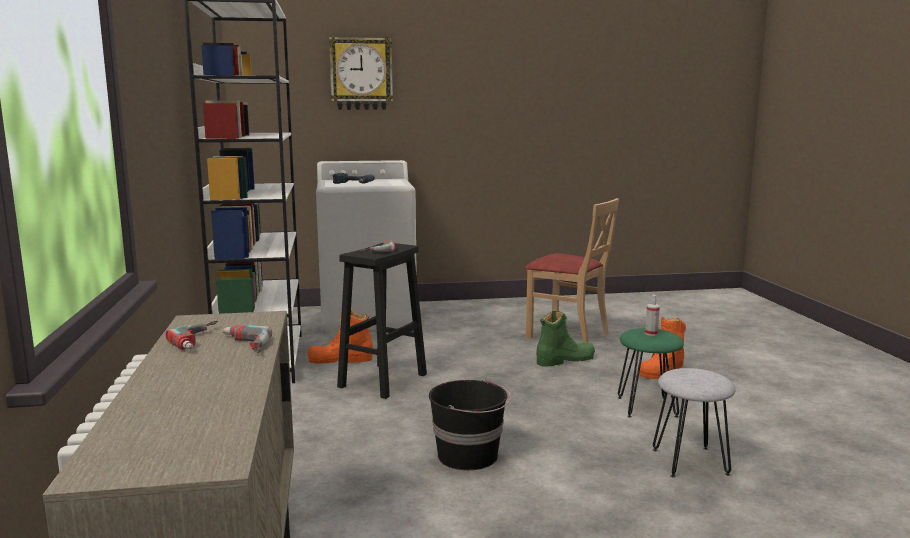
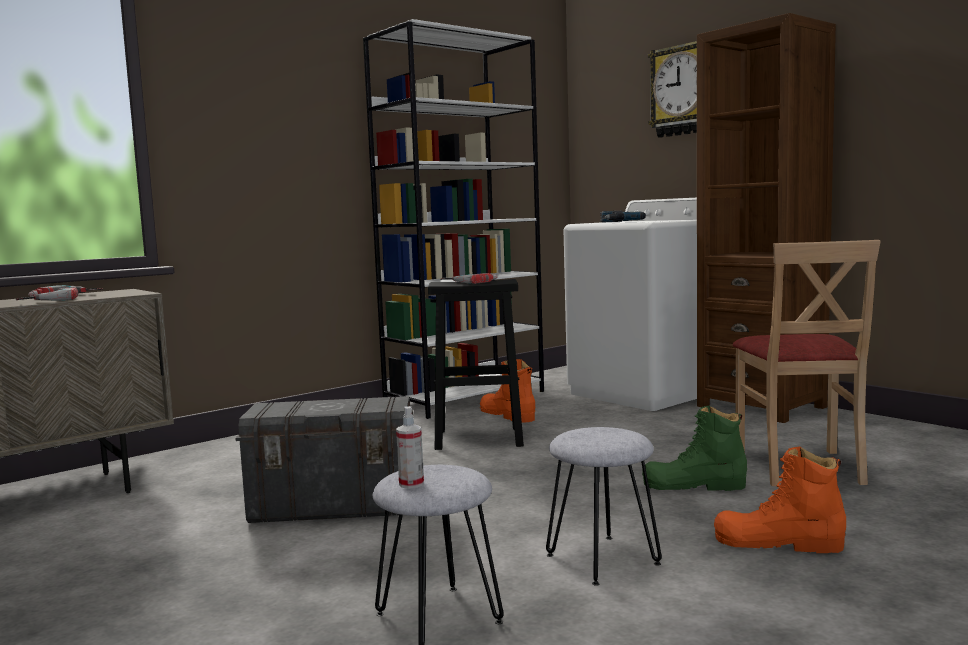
camera: 60 degrees right, 5 degrees down
(454, 308) = (761, 406): none -> brown bookcase
(469, 456) = (335, 507): black bucket -> grey storage box
(565, 360) = (694, 485): green boot -> green boot turned 150 degrees clockwise
(647, 407) = (603, 560): green stool -> grey stool
(651, 333) = (602, 435): spray bottle -> spray bottle (411, 484)

